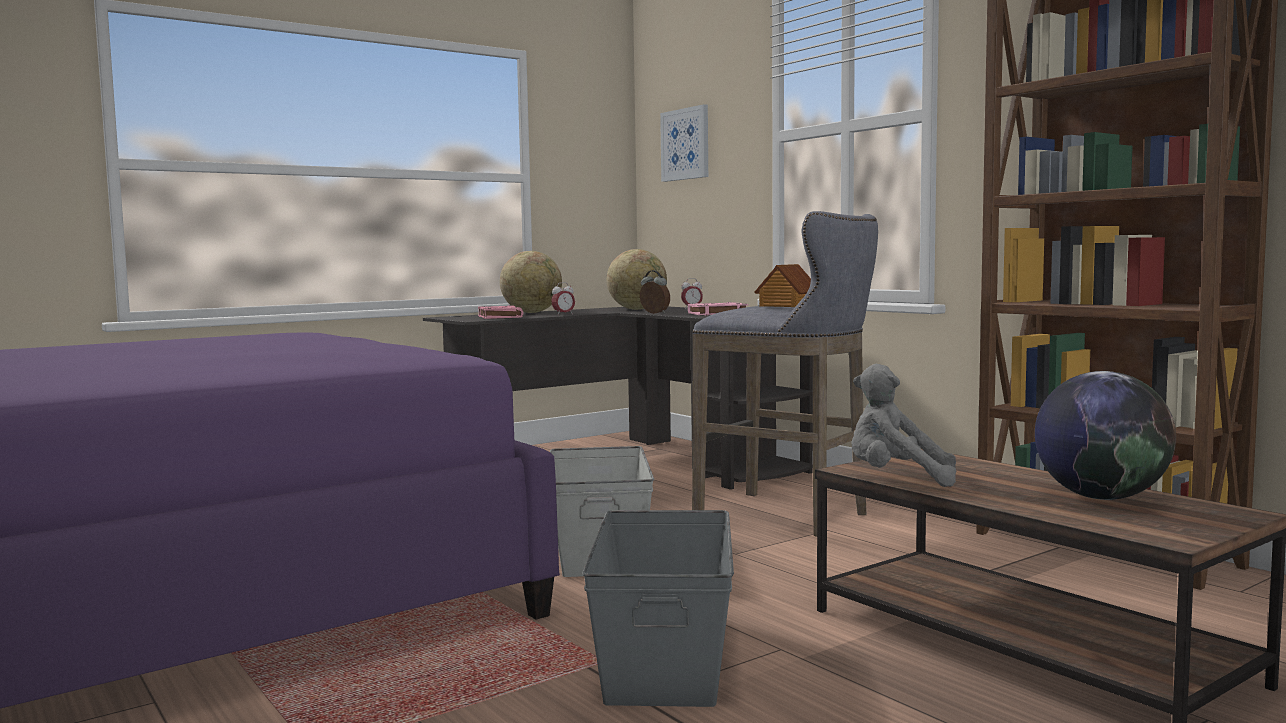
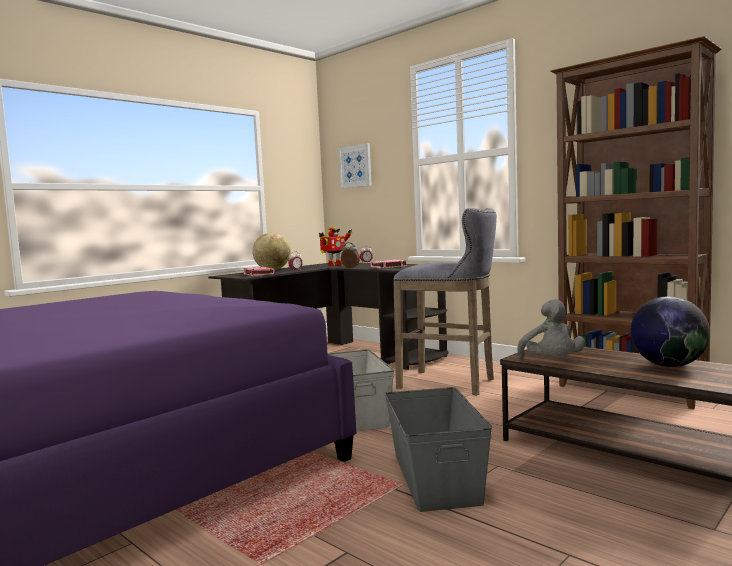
camera: 10 degrees left, 0 degrees up
(637, 309) = (334, 265): globe -> toy robot
(786, 305) = (446, 262): toy house -> none
(896, 480) = (552, 362): grey plush toy -> grey plush toy turned 105 degrees counterclockwise

